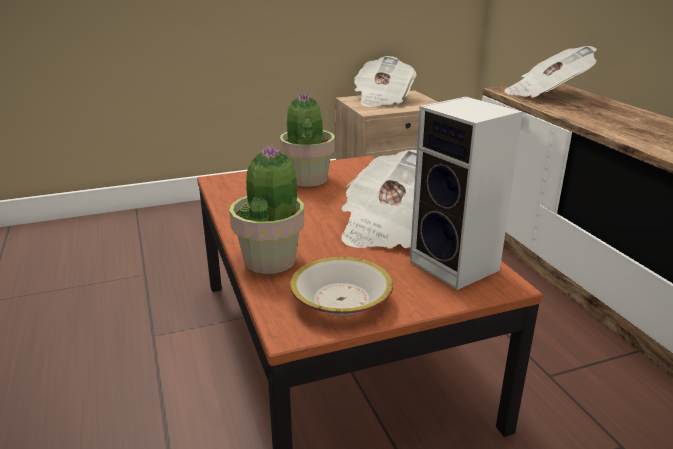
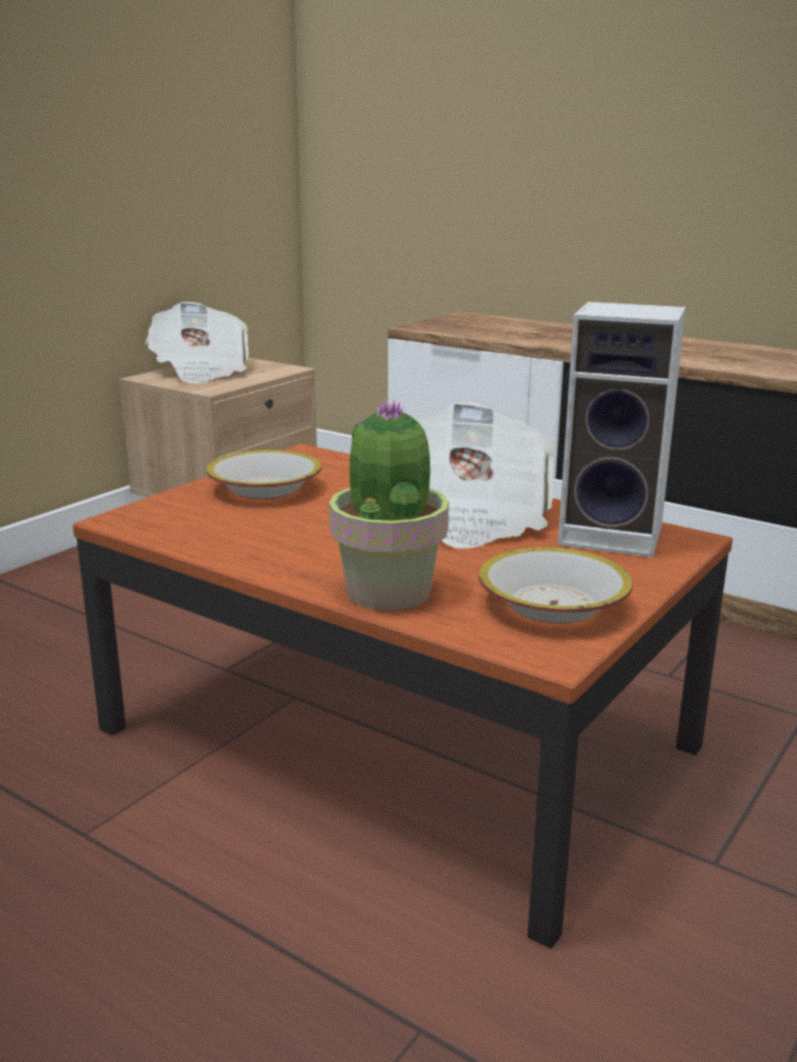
camera: 35 degrees left, 5 degrees down
(307, 179) = (264, 489): potted plant -> bowl
(546, 94) = (476, 325): newspaper -> none

